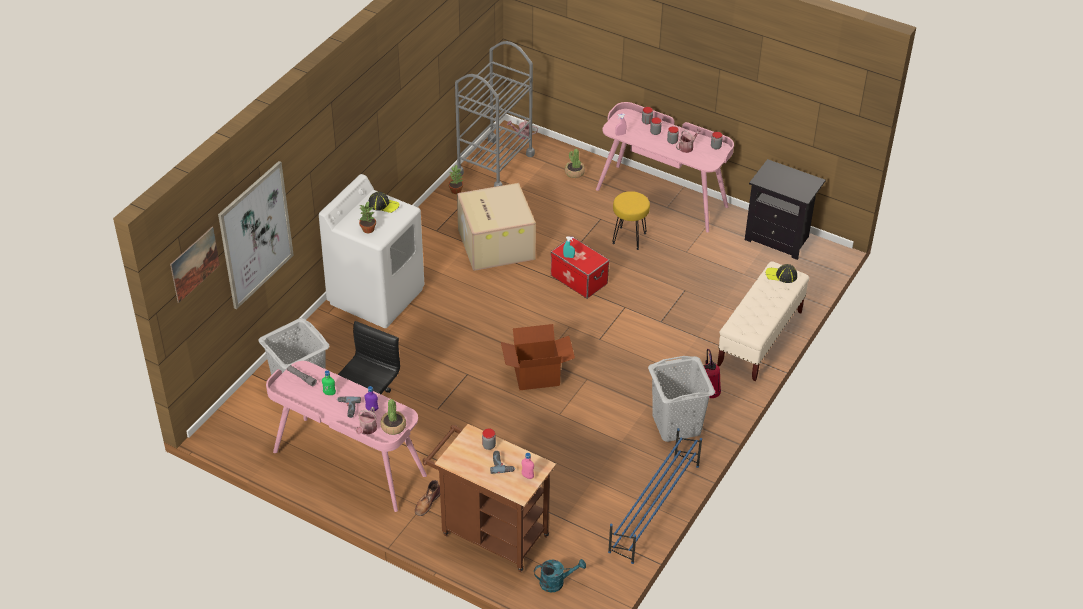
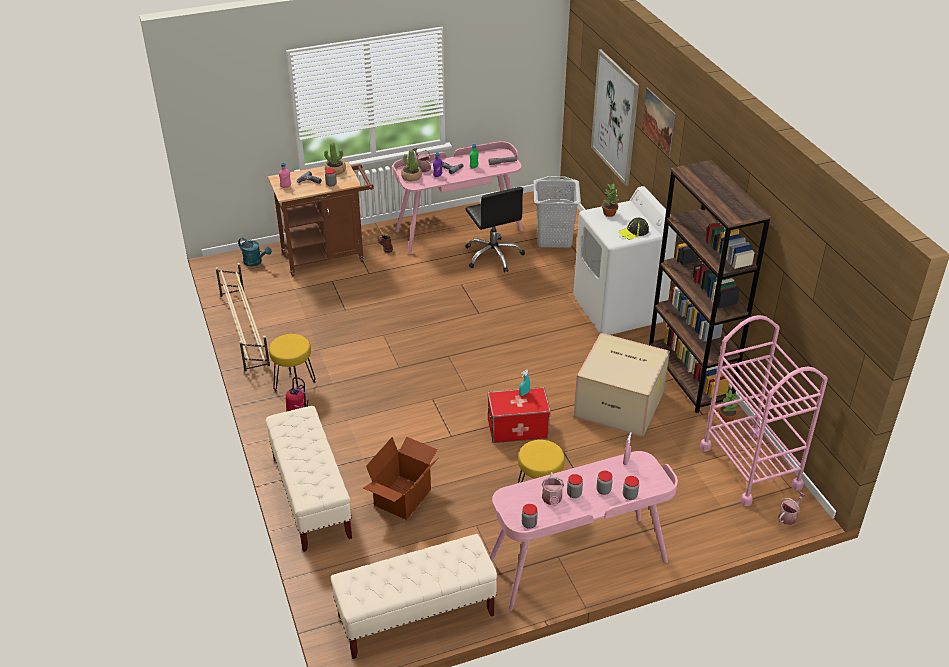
camera: 130 degrees right, 5 degrees down
(194, 264) = (584, 60): picture -> picture (658, 121)
(425, 224) = (689, 376): none -> brown bookcase
(494, 164) = (750, 467): grey cart -> pink cart
(536, 375) = (435, 345): cardboard box -> cardboard box (403, 498)
(556, 582) = (255, 262): turquoise watering can -> turquoise watering can turned 90 degrees counterclockwise
(574, 172) = (683, 518): potted plant -> potted plant (335, 170)
(653, 508) = (244, 330): blue shoe rack -> beige shoe rack
(676, 425) = (294, 385): grey laundry basket -> yellow stool
(779, 238) = (415, 616): black nightstand -> beige bench
(781, 275) = (319, 487): cap -> none

